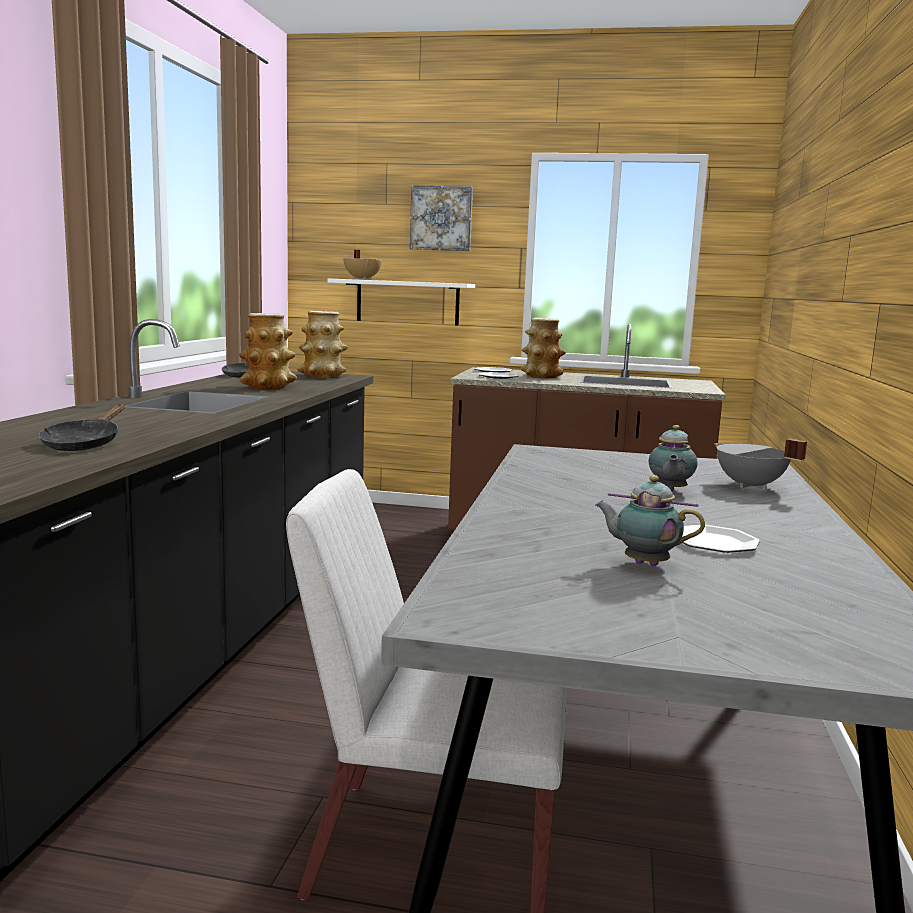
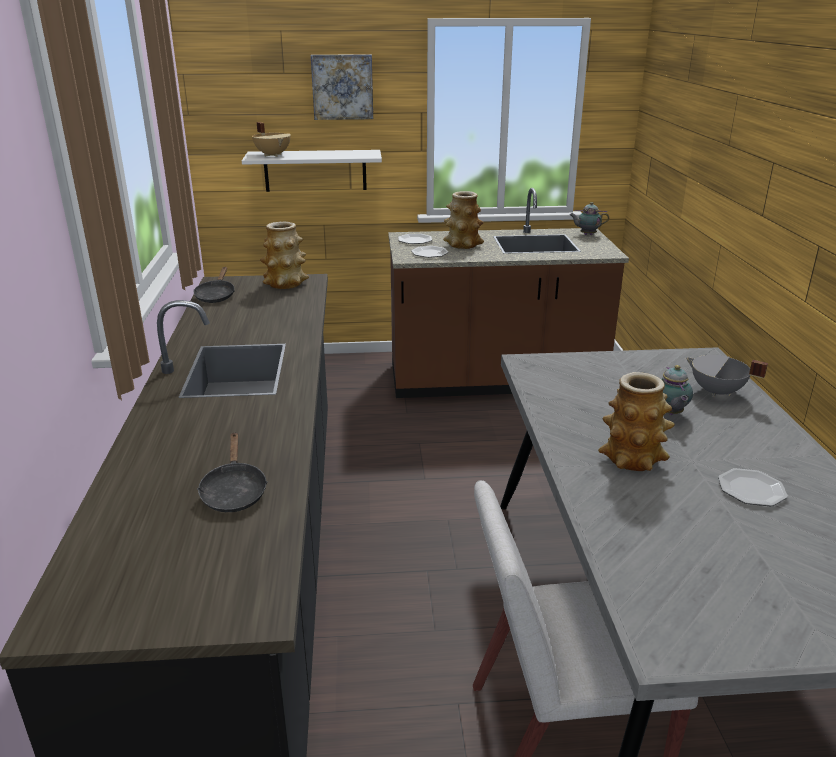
camera: 15 degrees left, 15 degrees up
(268, 387) = (263, 321): vase -> vase (632, 458)
(642, 563) = (728, 534): teapot -> teapot (586, 234)

